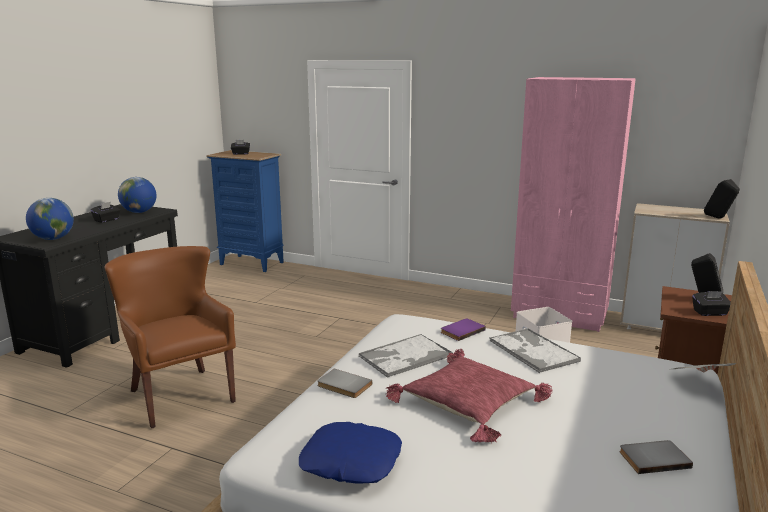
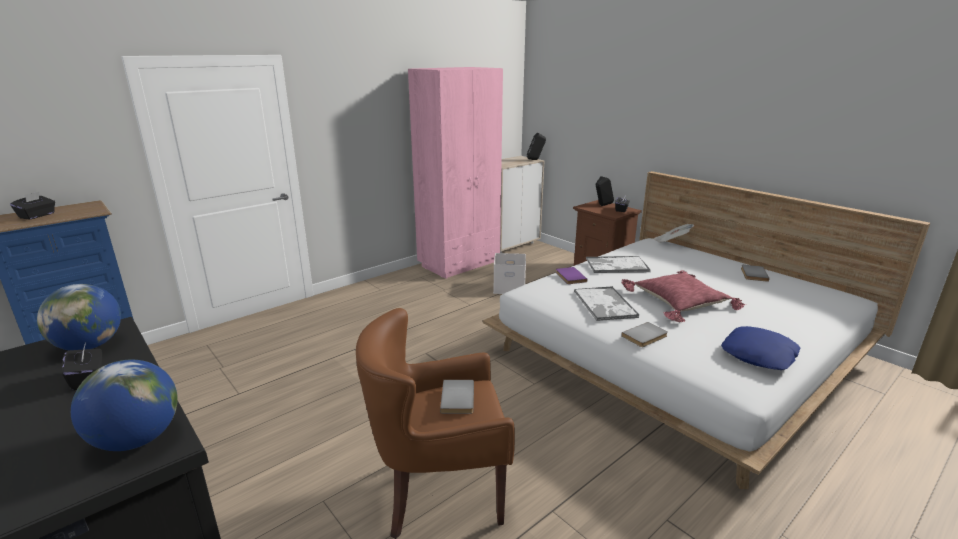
camera: 65 degrees left, 5 degrees up
(185, 324) = (459, 398): none -> grey book

